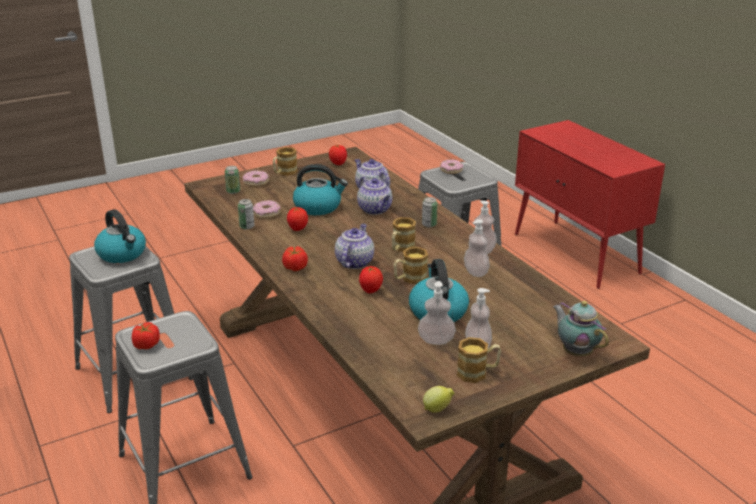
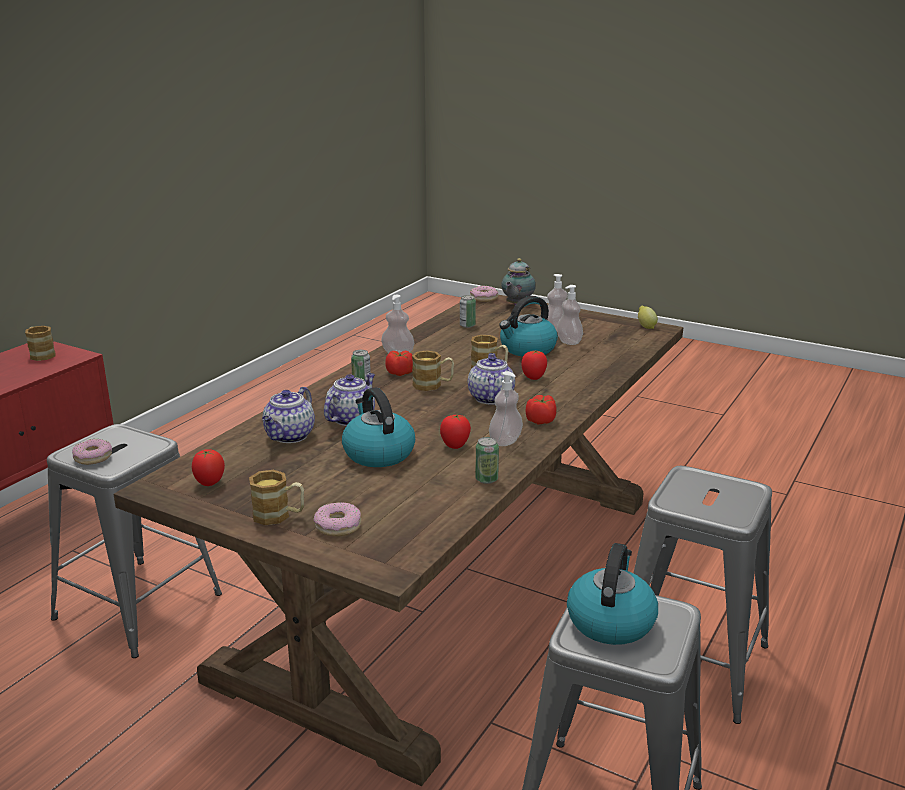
camera: 120 degrees left, 5 degrees down
(146, 345) = (736, 500): tomato -> tomato (400, 373)
(233, 191) = (390, 532): can -> can (467, 325)
(267, 213) = (434, 480): donut -> donut (484, 298)
(354, 262) = (490, 398): teapot -> teapot turned 105 degrees clockwise
(476, 272) = (441, 349): soap dispenser -> soap dispenser (505, 441)
(478, 372) = (587, 324): mug -> mug (40, 354)

